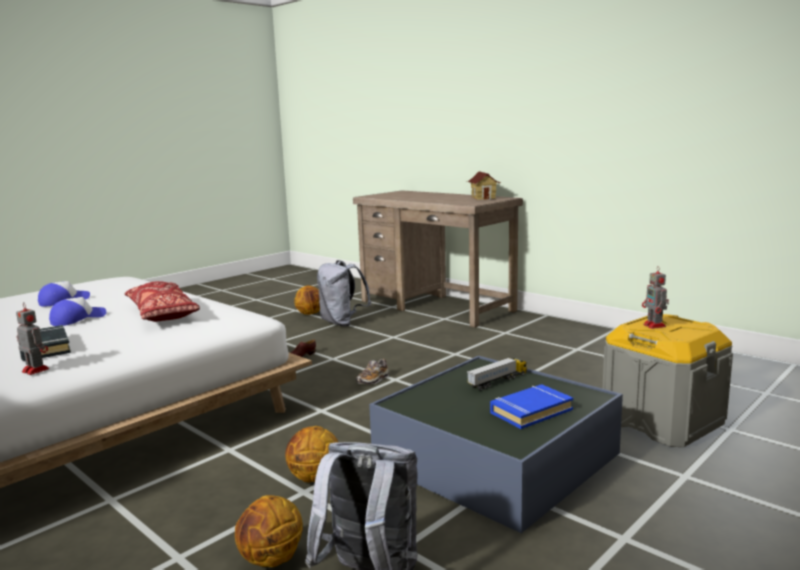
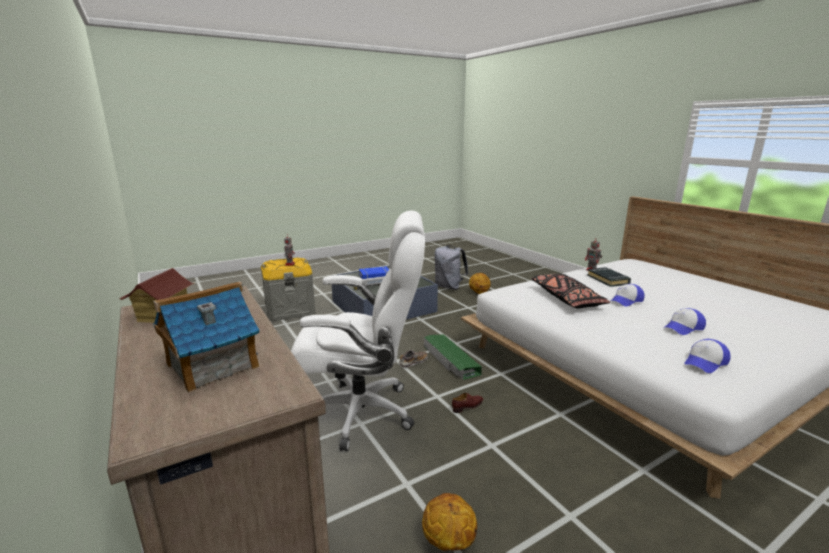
camera: 165 degrees left, 5 degrees up
(99, 284) = (705, 362): none -> cap
(162, 314) = (566, 298): red pillow -> black pillow
(314, 478) = (463, 311): basketball -> none
(325, 389) = (450, 360): none -> green storage box
(342, 323) = (404, 481): grey backpack -> none
(397, 341) = (363, 413): none -> white office chair
(412, 195) = (212, 365): none -> toy house

